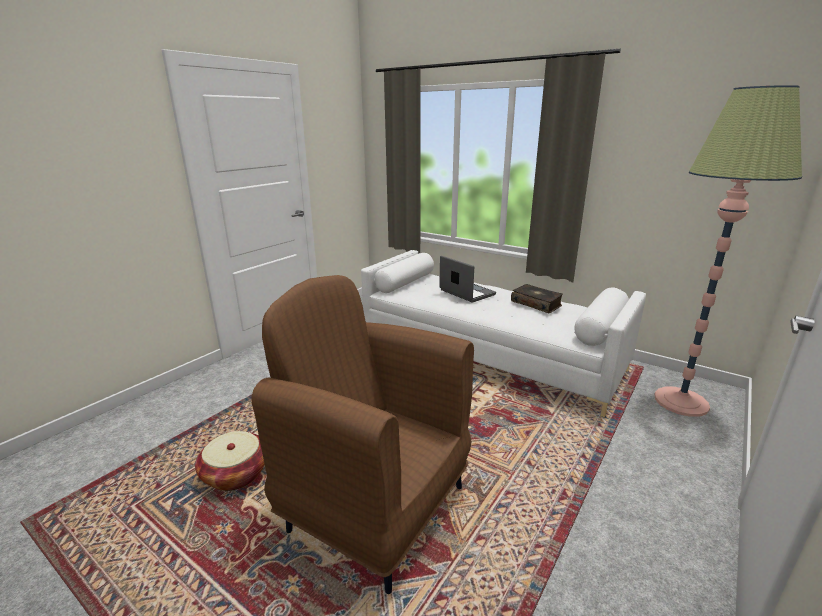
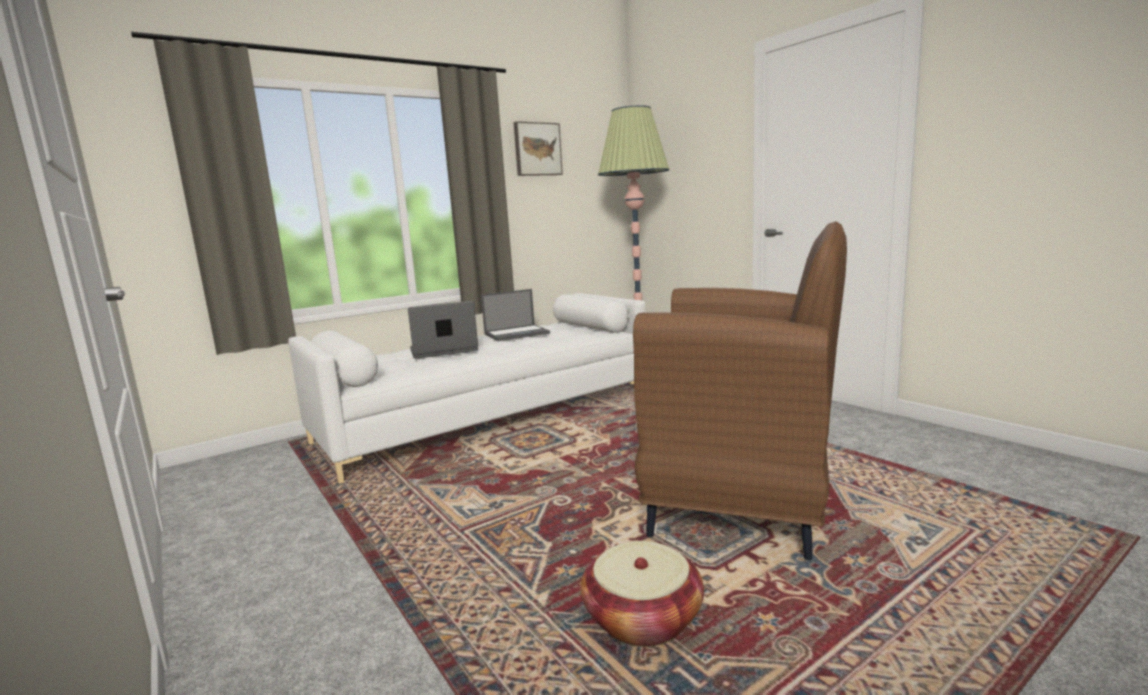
camera: 70 degrees left, 10 degrees down
(375, 507) = (739, 506): brown armchair -> brown armchair turned 120 degrees counterclockwise
(536, 304) = (517, 333): book -> laptop
(655, 131) = (537, 149): none -> picture

